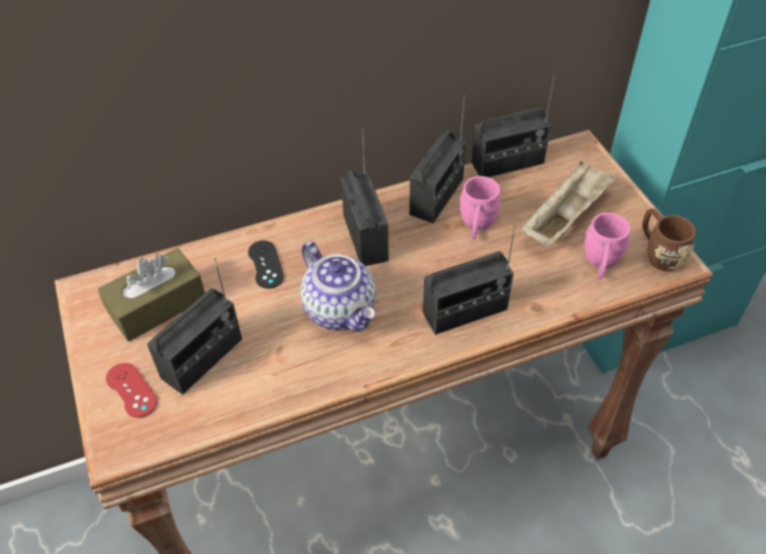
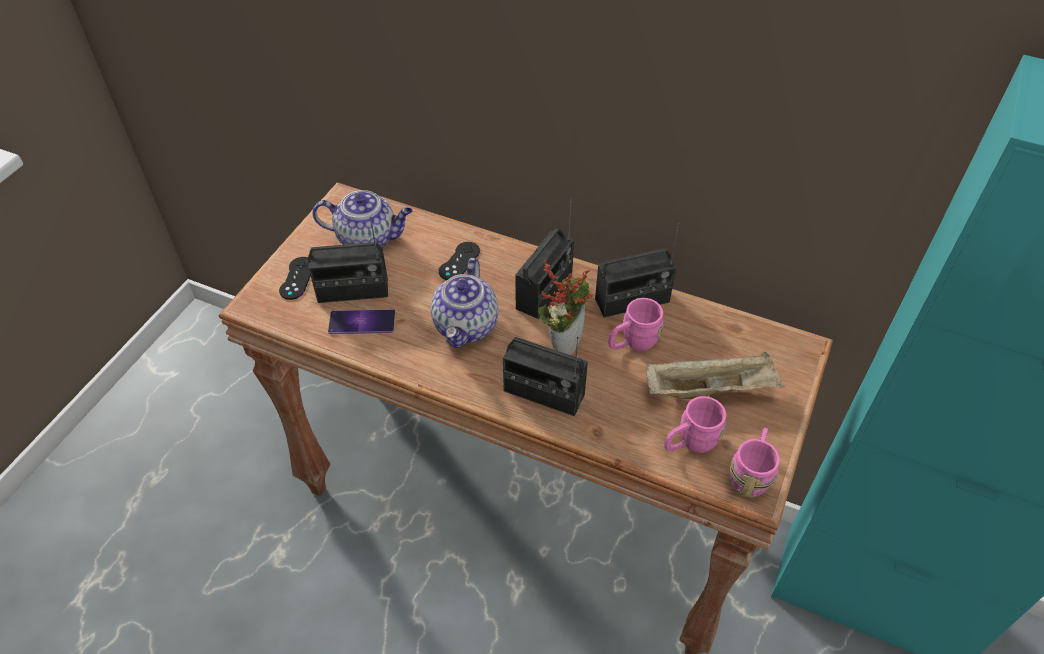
camera: 45 degrees right, 0 degrees up
(131, 390) = (297, 278): red game controller -> black game controller
(157, 305) = (368, 239): brown tissue box -> teapot
(247, 377) = (362, 322): none -> phone
(429, 263) = (563, 342): none -> potted plant
(507, 163) = (721, 316): radio -> none
(658, 253) = (751, 474): brown mug -> pink mug

